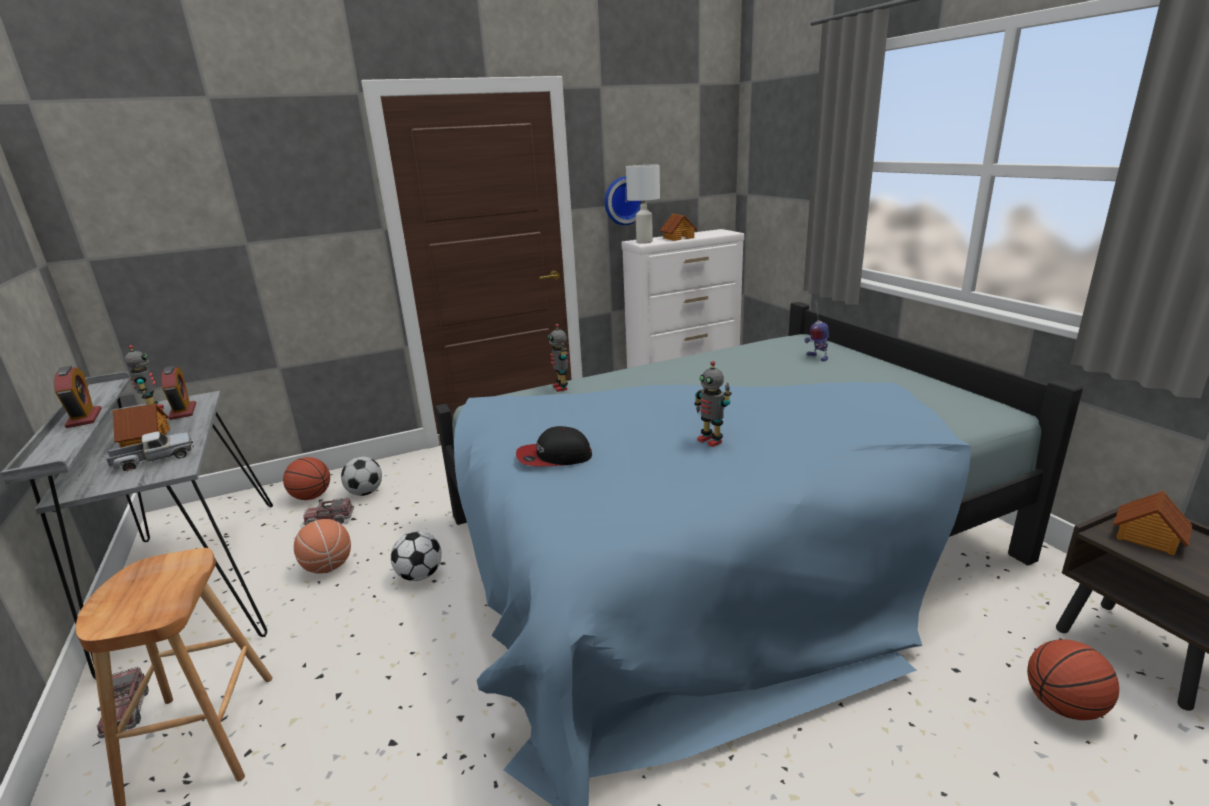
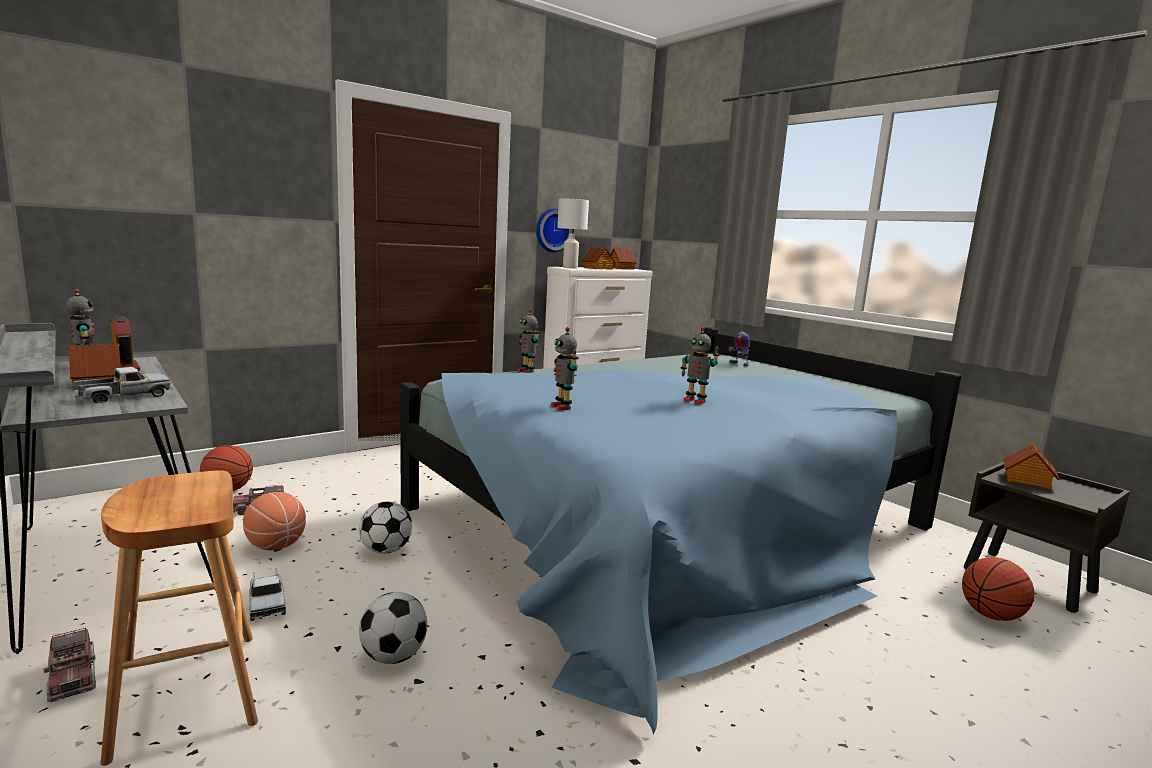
camera: 15 degrees left, 10 degrees down
(84, 418) = (32, 351): alarm clock -> none
(298, 636) = (267, 603): none -> toy truck
(365, 492) = (291, 487): football -> football (394, 656)
(554, 457) = (562, 407): cap -> toy robot
(709, 232) = (621, 268): none -> toy house

